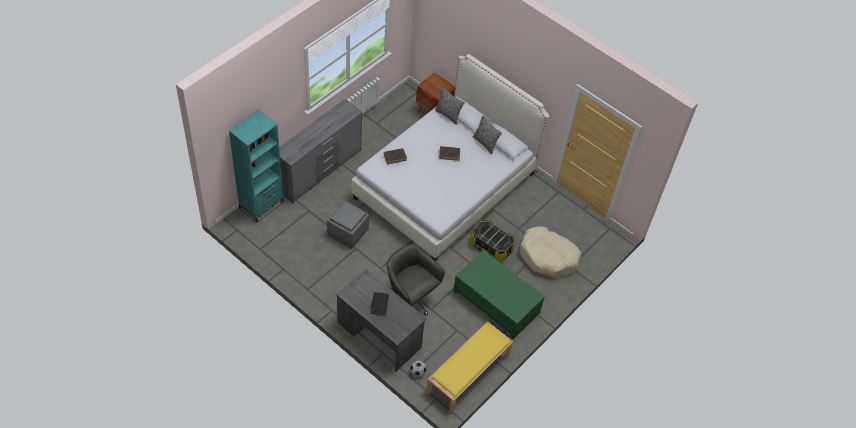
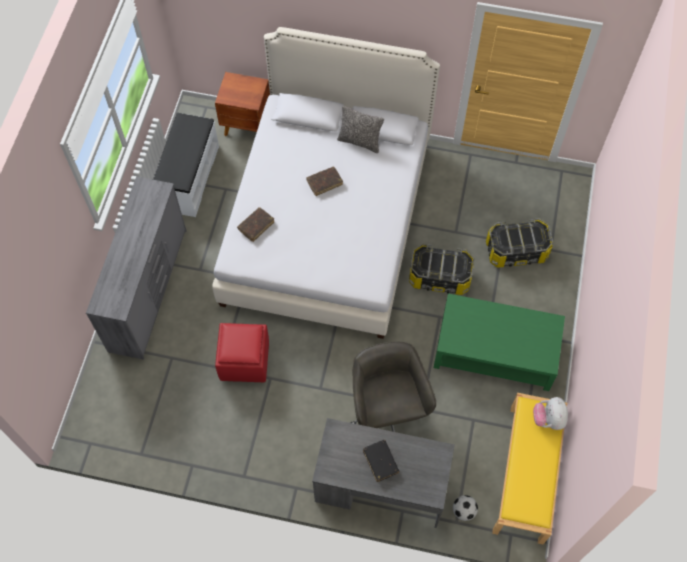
camera: 25 degrees left, 10 degrees up
(261, 205) = (101, 386): turquoise bookcase -> none
(347, 232) = (244, 360): grey ottoman -> red ottoman
(381, 124) = (188, 177): none -> white bench
(410, 299) = (386, 410): grey office chair -> grey office chair turned 60 degrees clockwise
(448, 115) = (285, 125): pillow -> none
(494, 342) = (548, 419): none -> plush toy
(548, 257) = (516, 251): beige dog bed -> storage box

